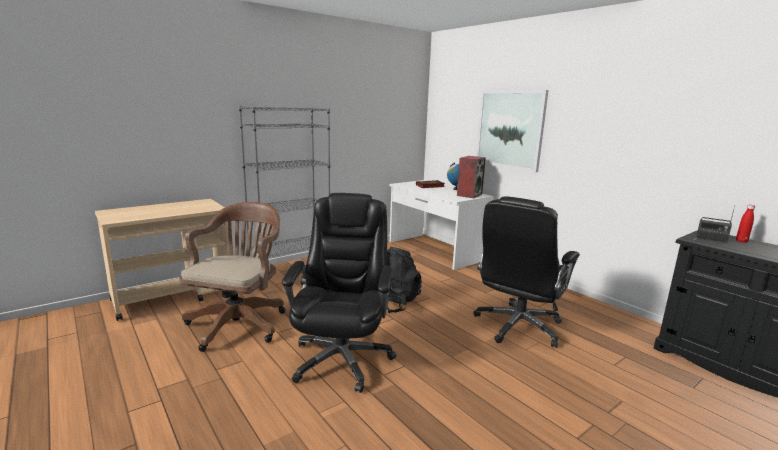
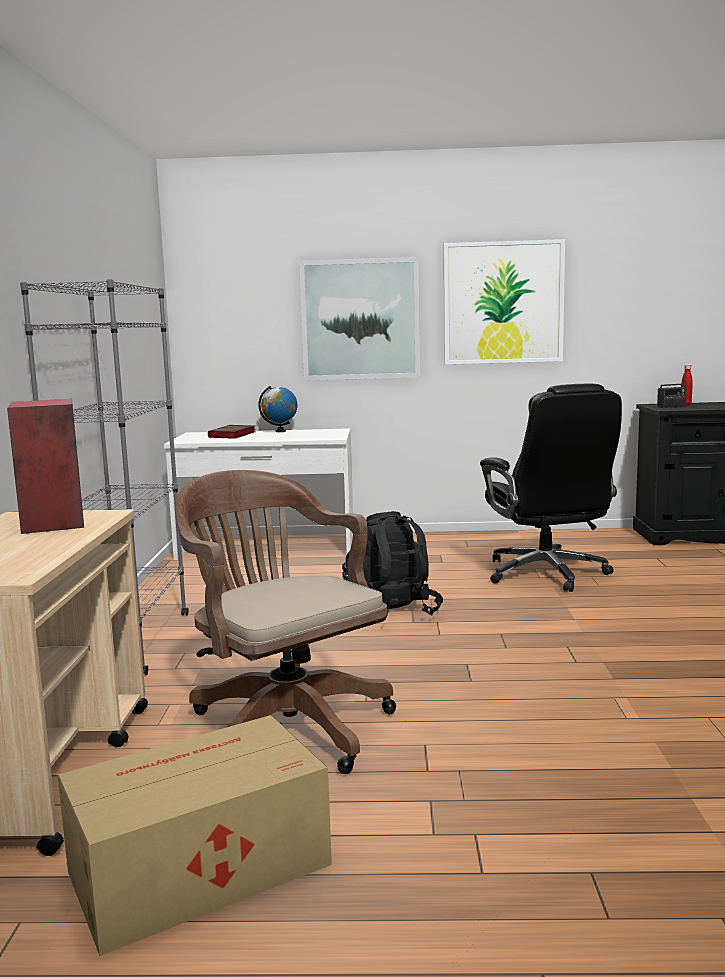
camera: 50 degrees left, 5 degrees down
(115, 347) = (195, 868): none -> cardboard box
(342, 358) = (506, 675): black office chair -> none
(469, 195) = (323, 432): speaker -> speaker (52, 522)
(601, 127) = (503, 303): none -> picture

